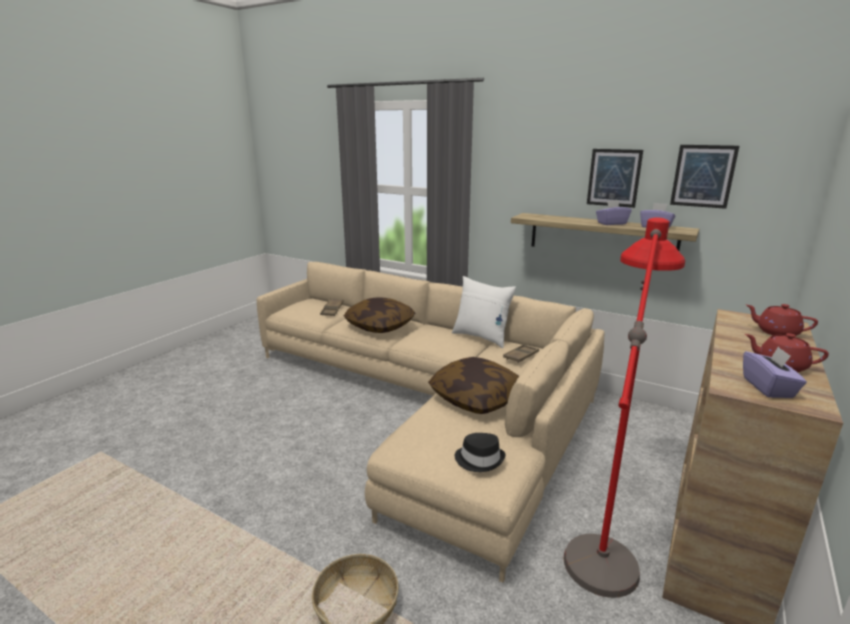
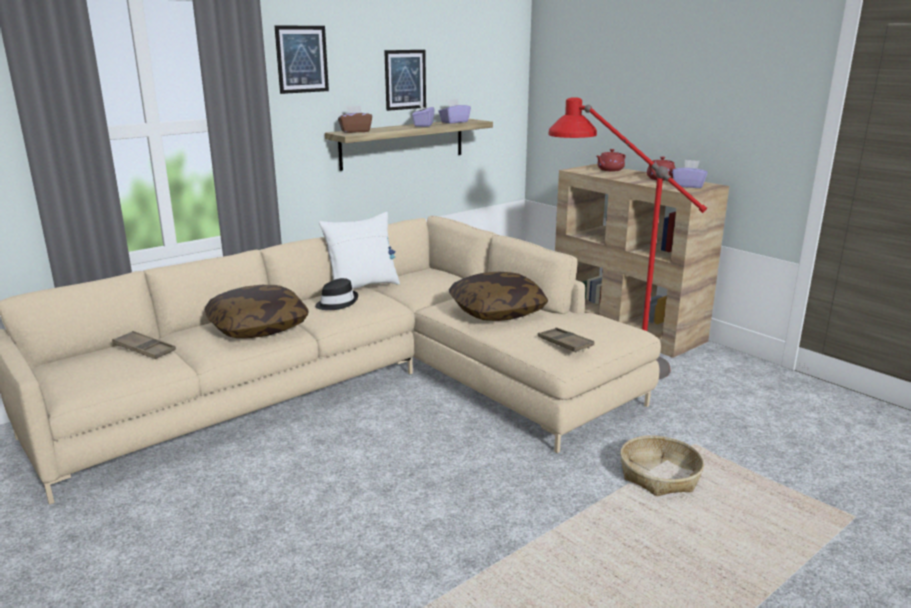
camera: 70 degrees left, 0 degrees up
(479, 459) = (599, 327): black hat -> black hat (336, 303)
(521, 356) = (432, 279): brown tray -> brown tray (565, 344)
(538, 216) = (355, 131): none -> brown tissue box
(703, 176) = (466, 71): picture -> picture (302, 59)

